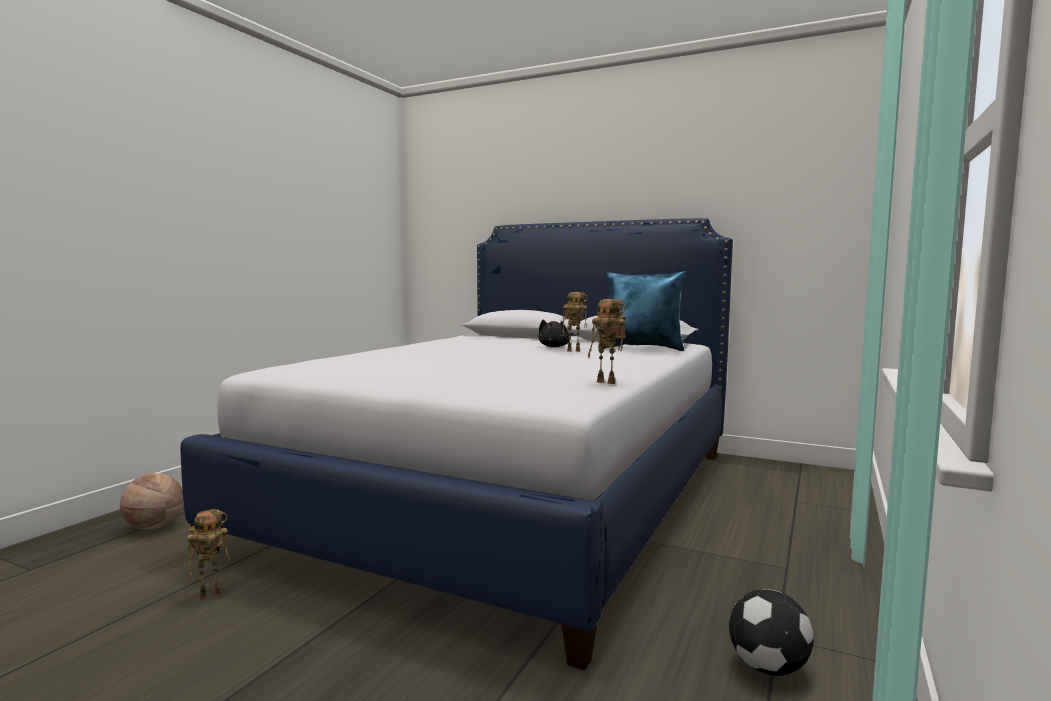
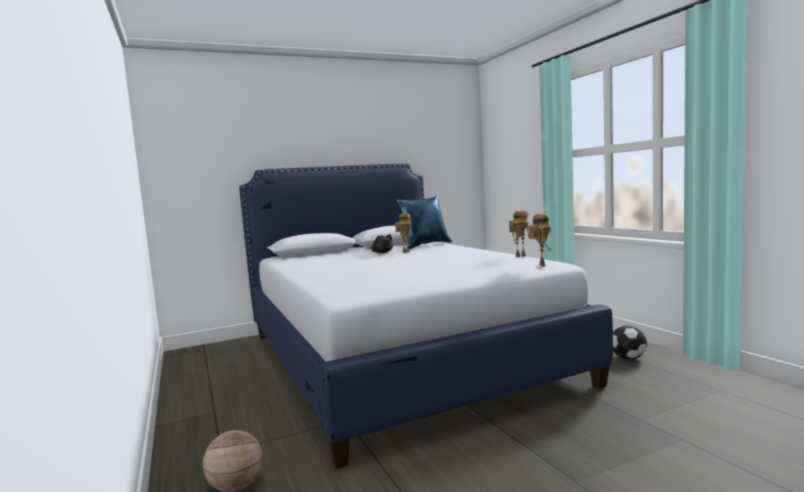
camera: 50 degrees left, 0 degrees up
(211, 594) = (418, 468): toy robot -> toy robot (540, 265)

